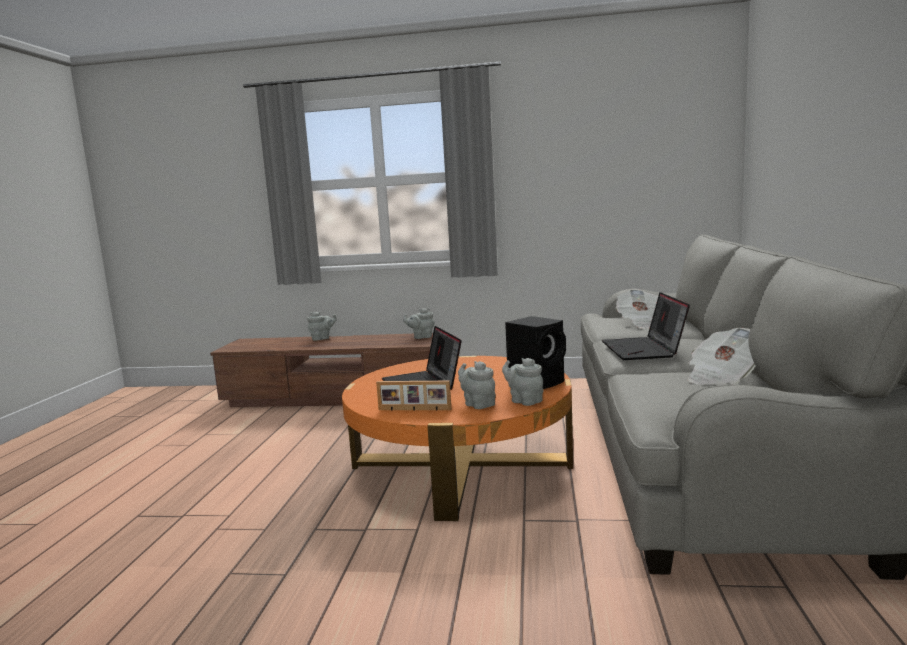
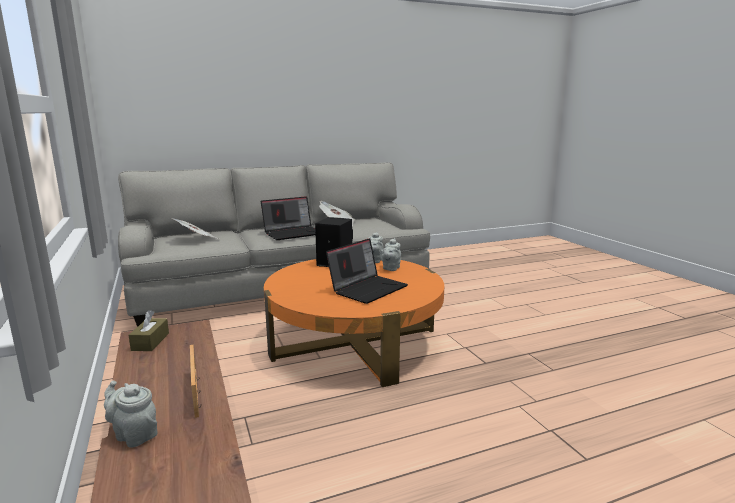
camera: 120 degrees left, 5 degrees up
(414, 410) = (418, 280): picture frame -> picture frame (197, 393)
(421, 337) = (150, 342): grey teapot -> brown tissue box

